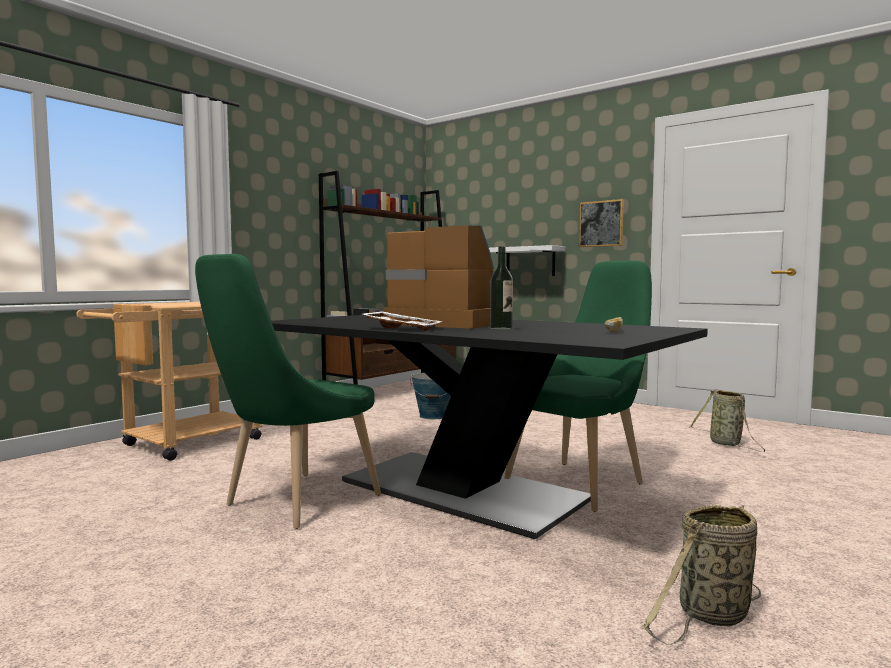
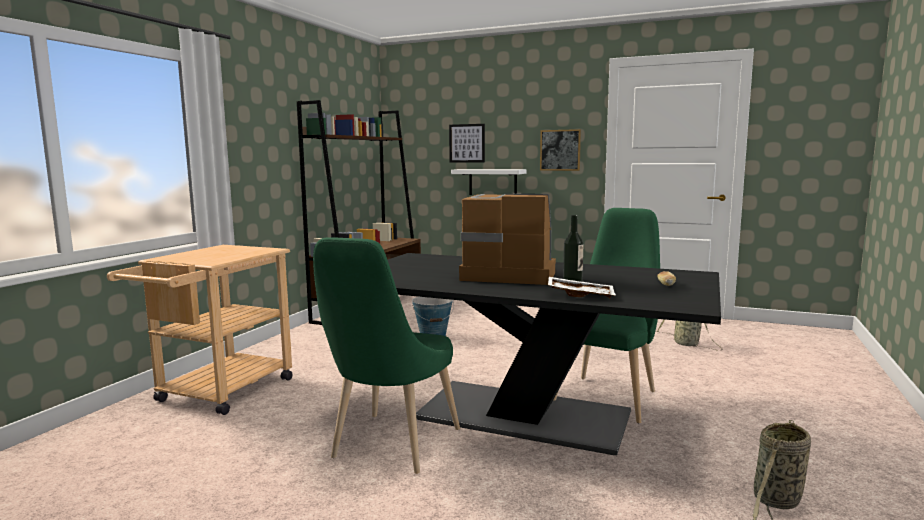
camera: 15 degrees left, 5 degrees up
(402, 328) = (493, 289): white tray -> white tray (580, 295)
(505, 221) = (467, 143): none -> picture

